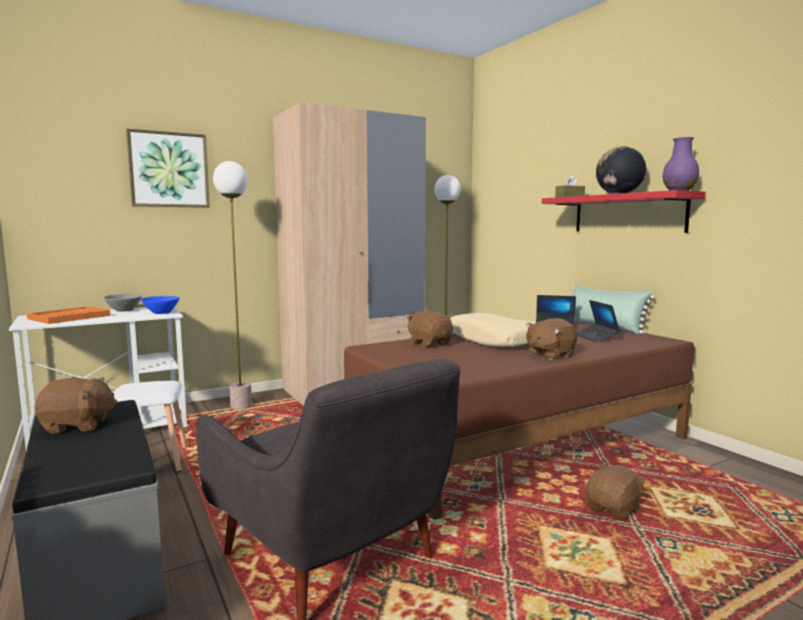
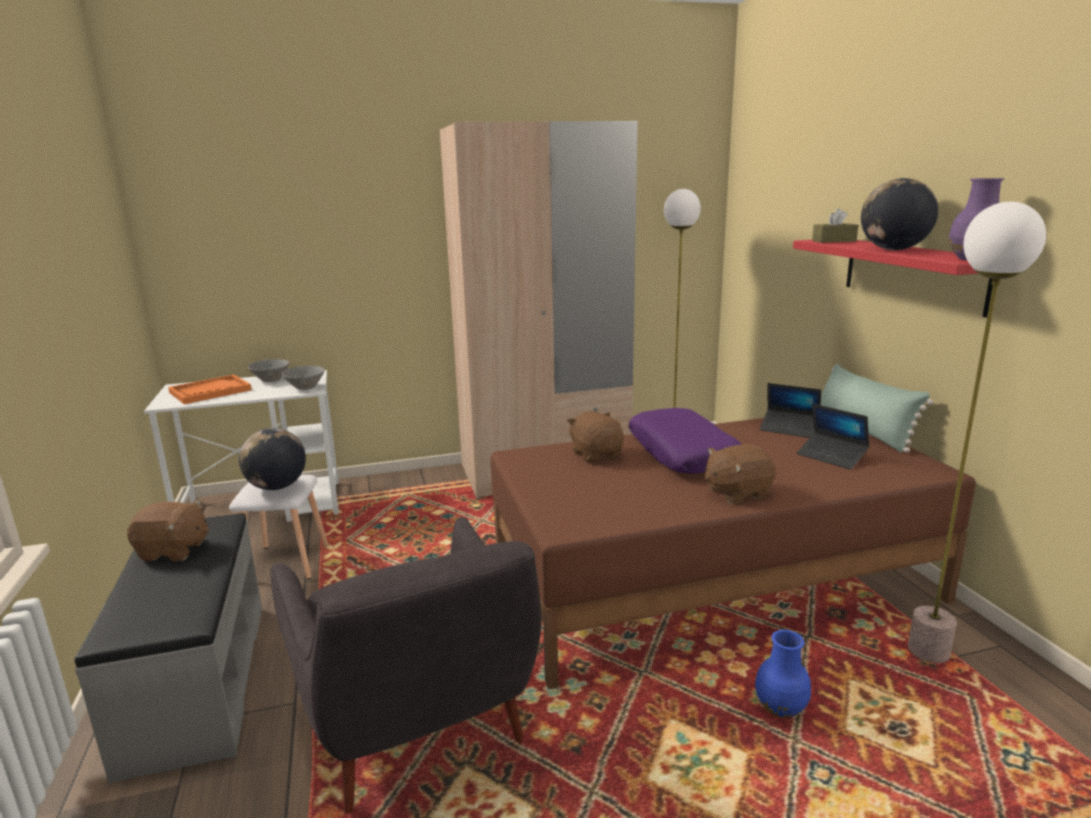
camera: 15 degrees right, 10 degrees up
(150, 387) = (277, 487): none -> globe
(161, 313) = (305, 388): blue bowl -> grey bowl
(169, 170) = (315, 209): picture -> none
(241, 406) = (406, 488): floor lamp -> floor lamp (928, 651)
(493, 340) = (683, 453): beige pillow -> purple pillow
(596, 337) = (831, 456): laptop -> laptop turned 45 degrees counterclockwise
(613, 509) = (779, 708): brown plush toy -> blue vase

